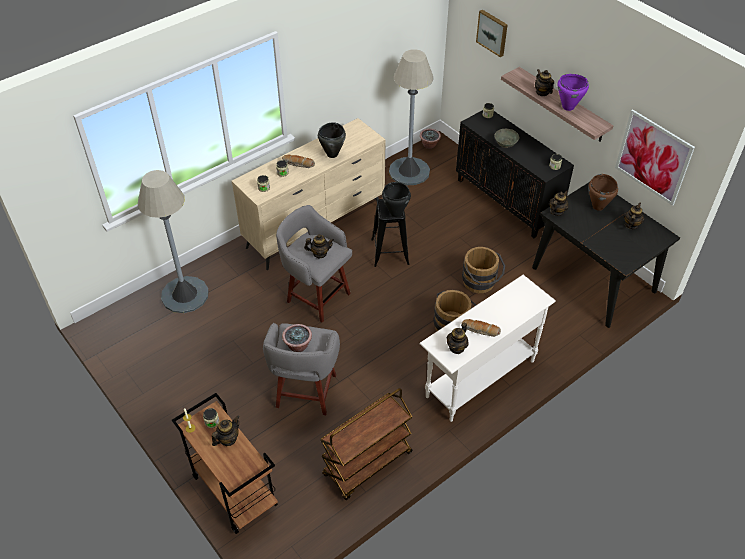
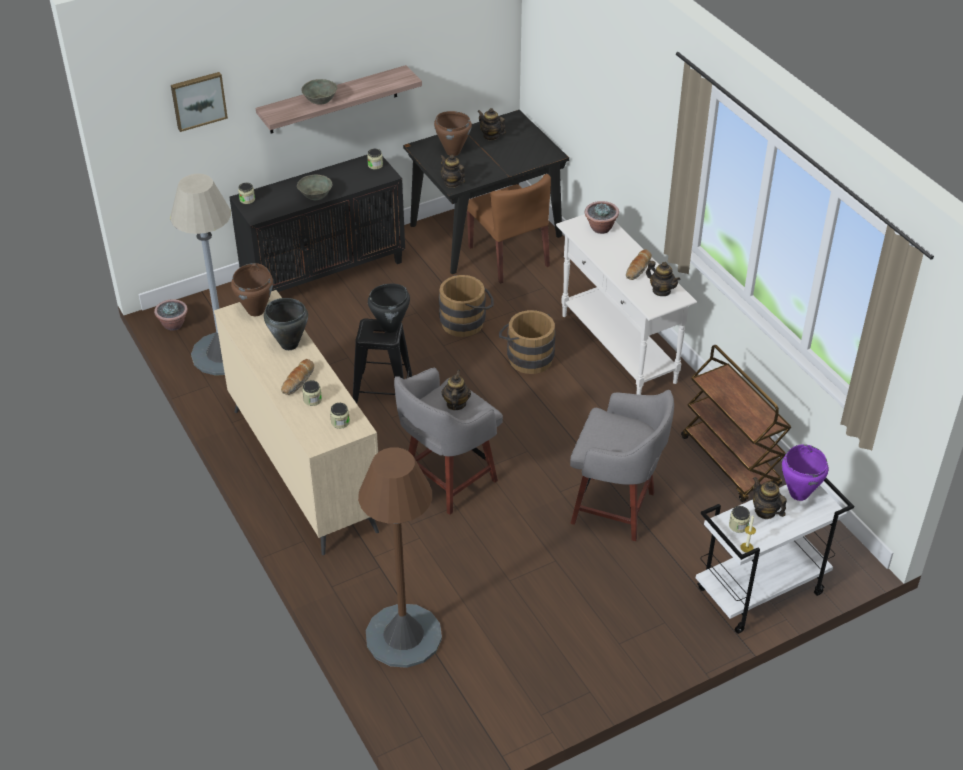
camera: 80 degrees left, 5 degrees down
(185, 295) = (404, 636): grey floor lamp -> brown floor lamp
(233, 490) = (760, 592): brown cart -> white cart
(298, 346) = (619, 440): potted plant -> potted plant (600, 228)
(361, 134) = (256, 311): none -> brown cooking pot
(542, 92) = (320, 100): teapot -> grey bowl
(566, 298) = (509, 257): none -> brown chair
(568, 107) = (358, 88): purple cooking pot -> purple cooking pot (798, 494)
(653, 157) = (463, 56): picture -> none

